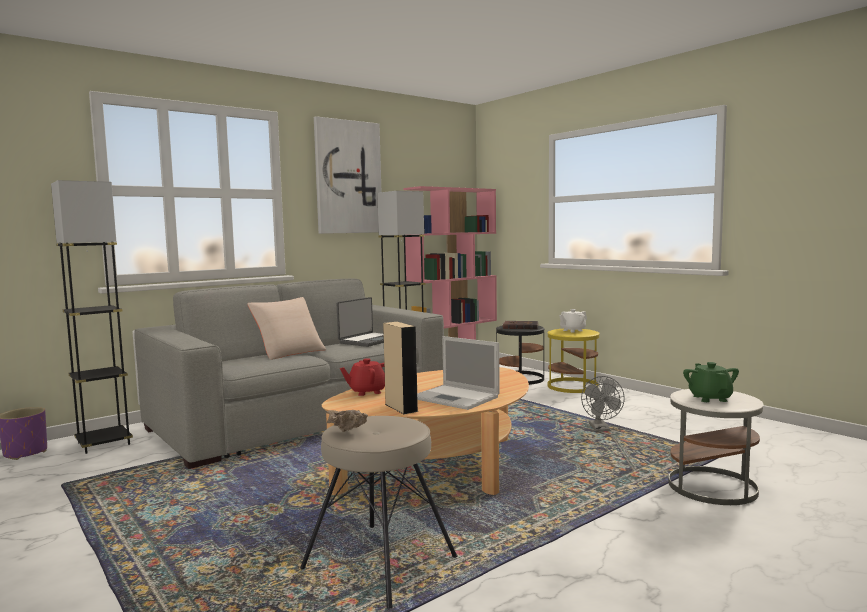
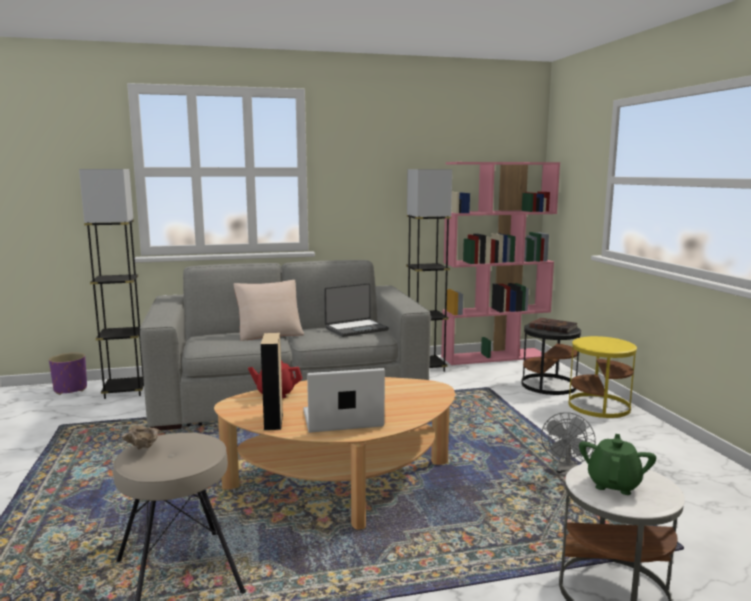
camera: 25 degrees right, 5 degrees up
(348, 177) = (381, 152): picture -> none
(457, 398) = (340, 419): laptop -> laptop turned 105 degrees clockwise
(572, 330) = (605, 341): white teapot -> none

